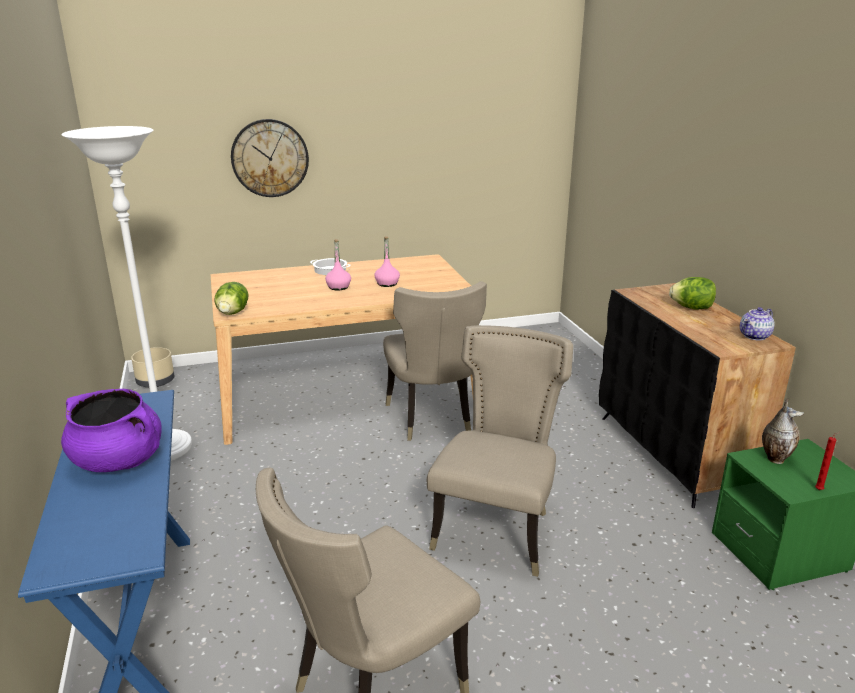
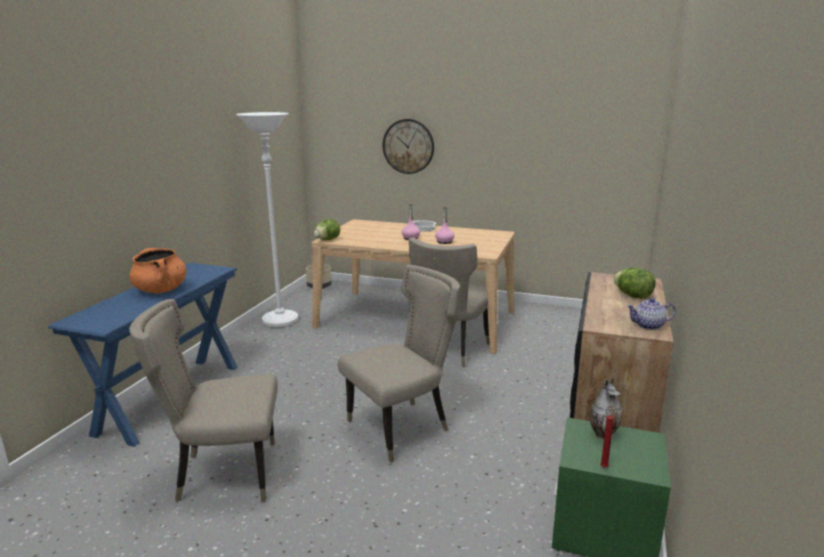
camera: 35 degrees right, 5 degrees down
(119, 461) = (161, 290): purple cooking pot -> orange cooking pot

